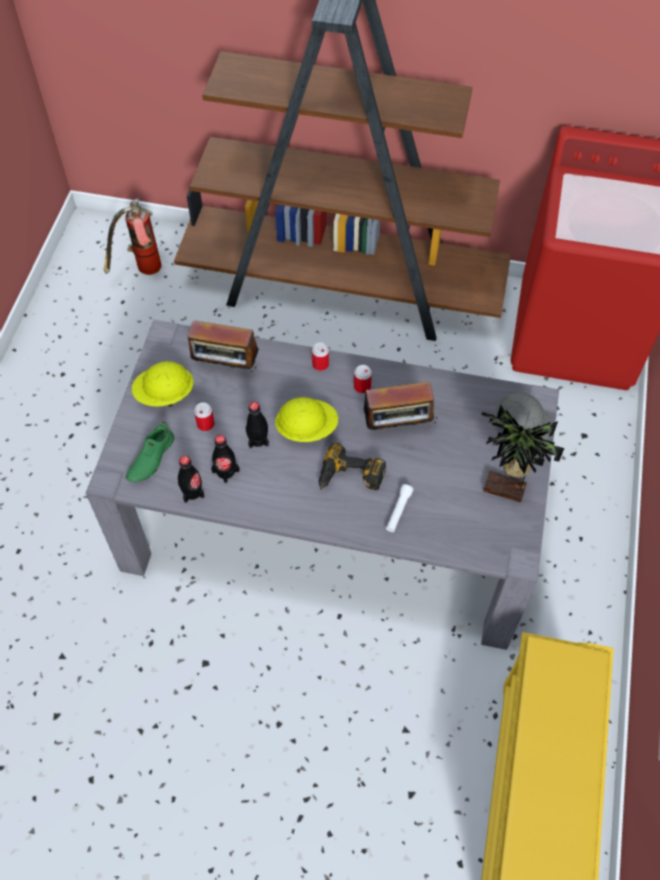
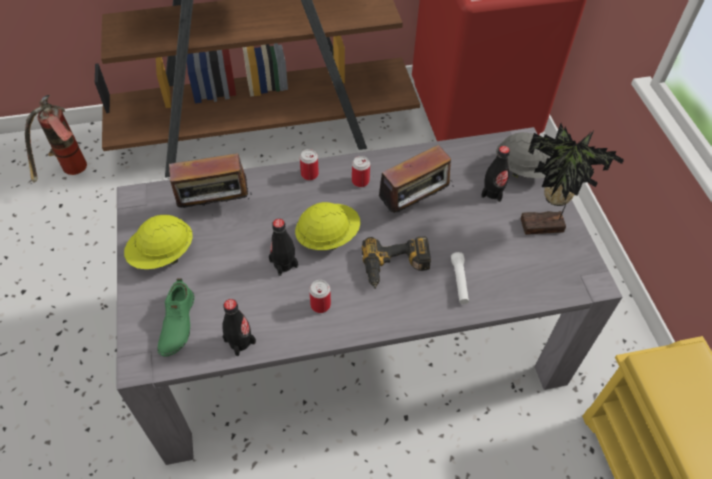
camera: 25 degrees left, 5 degrees down
(205, 424) = (221, 268): can -> can (320, 305)
(225, 471) = (266, 307): black bottle -> black bottle (492, 192)

